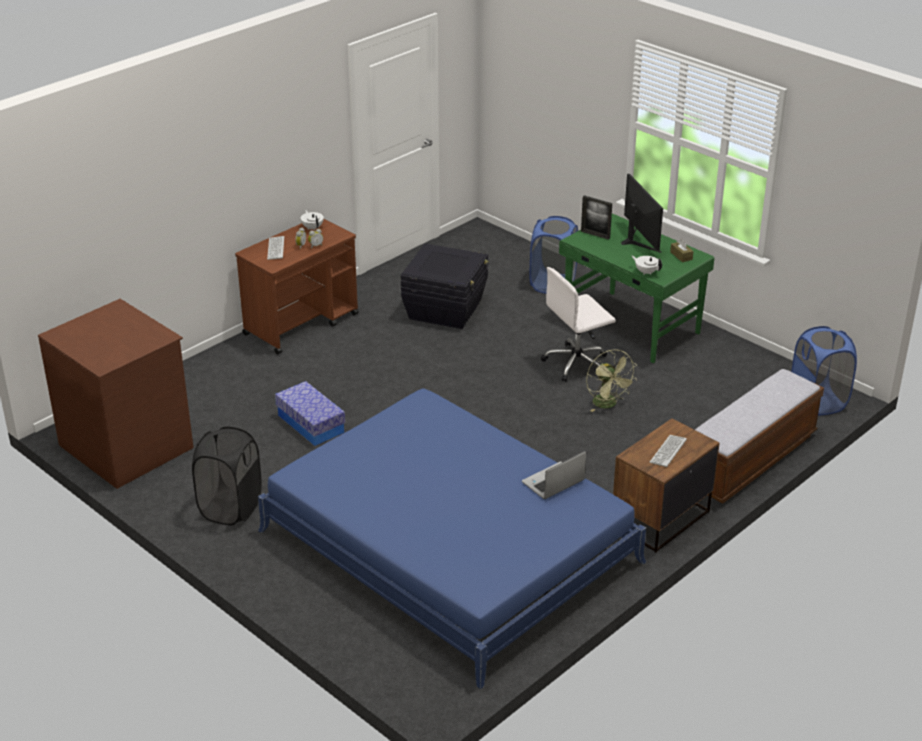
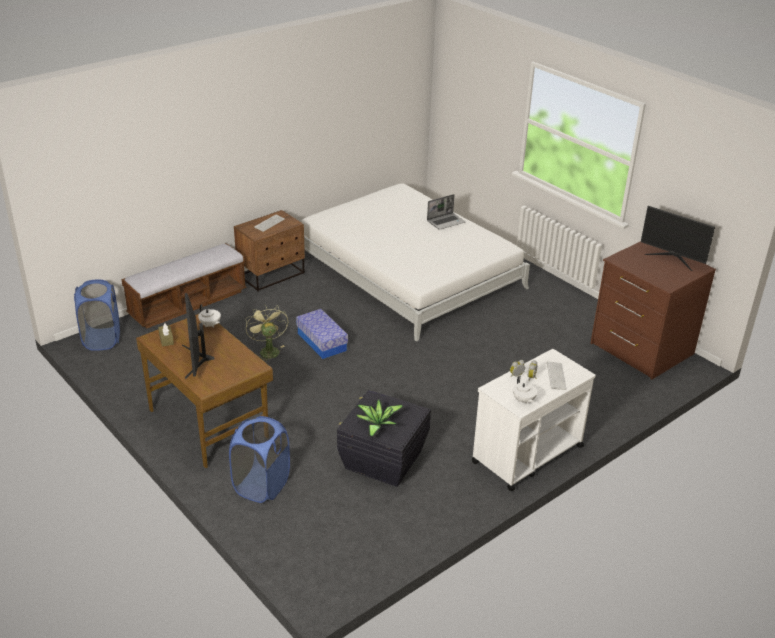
camera: 175 degrees left, 0 degrees up
(86, 344) = (672, 258): none -> monitor
(230, 508) = (550, 302): black laundry basket -> none
(302, 324) = (527, 454): brown cart -> white cart
(310, 424) = (504, 354): storage box -> storage box (322, 342)
(449, 546) = (408, 271): blue bed -> white bed
(450, 258) = (377, 424): none -> potted plant
(553, 483) = (345, 230): laptop -> laptop (446, 222)
(577, 363) = (276, 388): white office chair -> none
(595, 234) = (233, 371): picture frame -> none
(631, 327) = (208, 422): green desk -> brown desk

